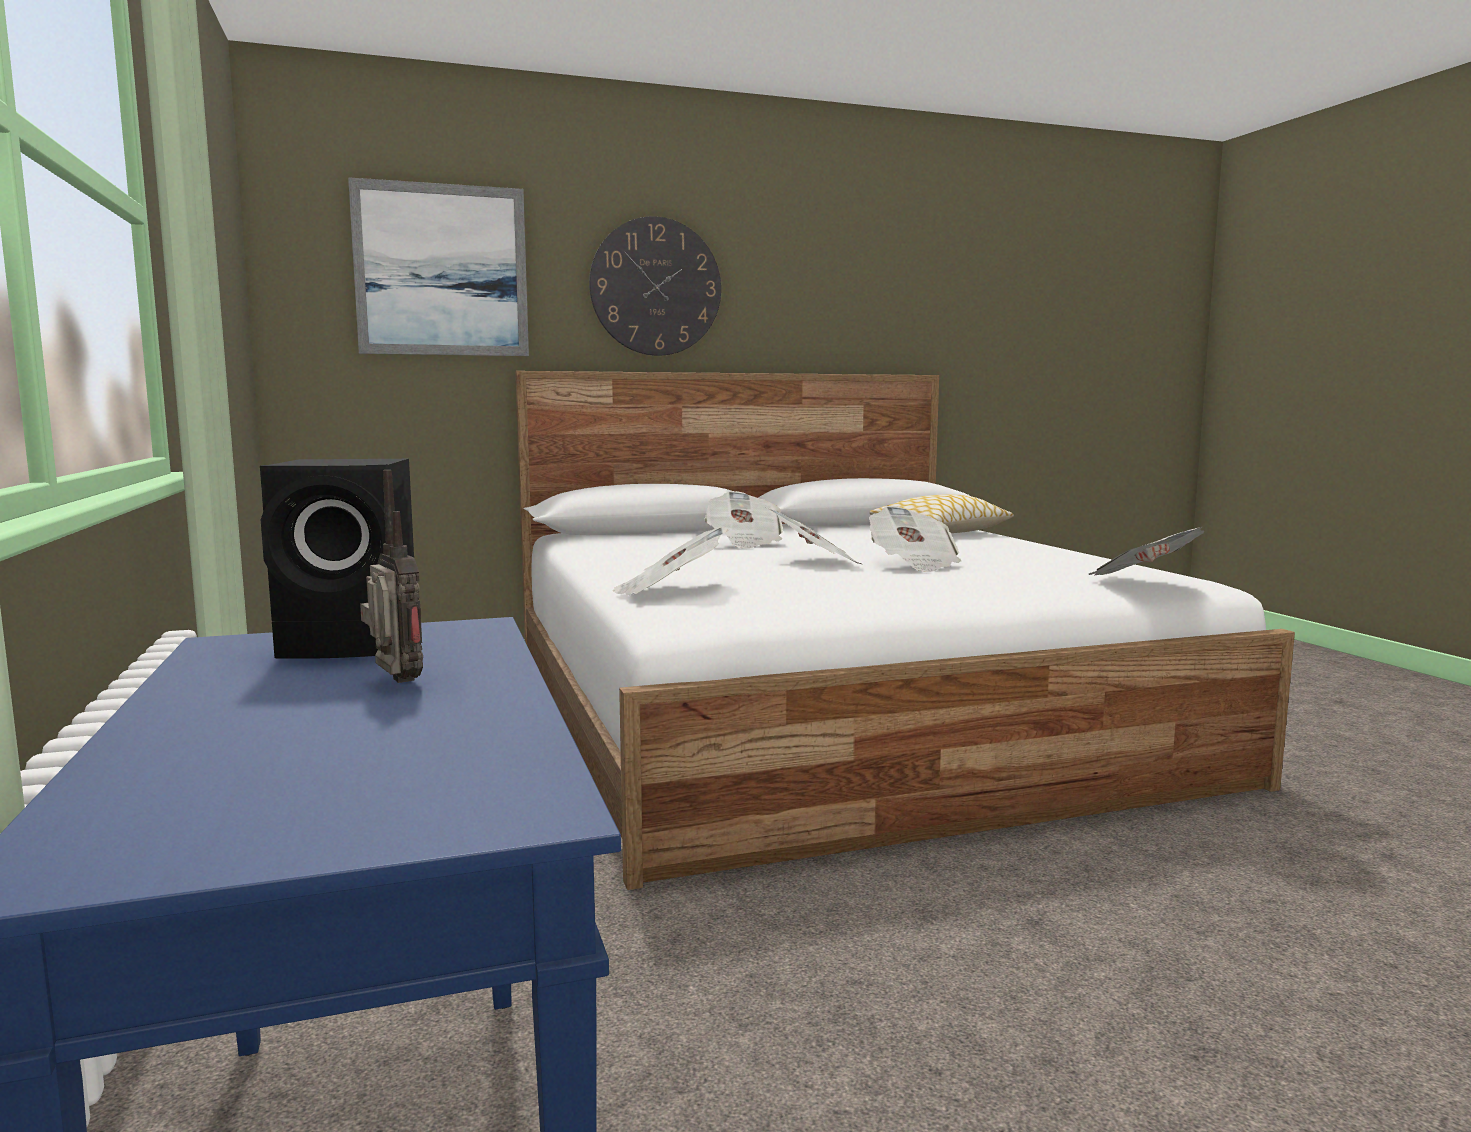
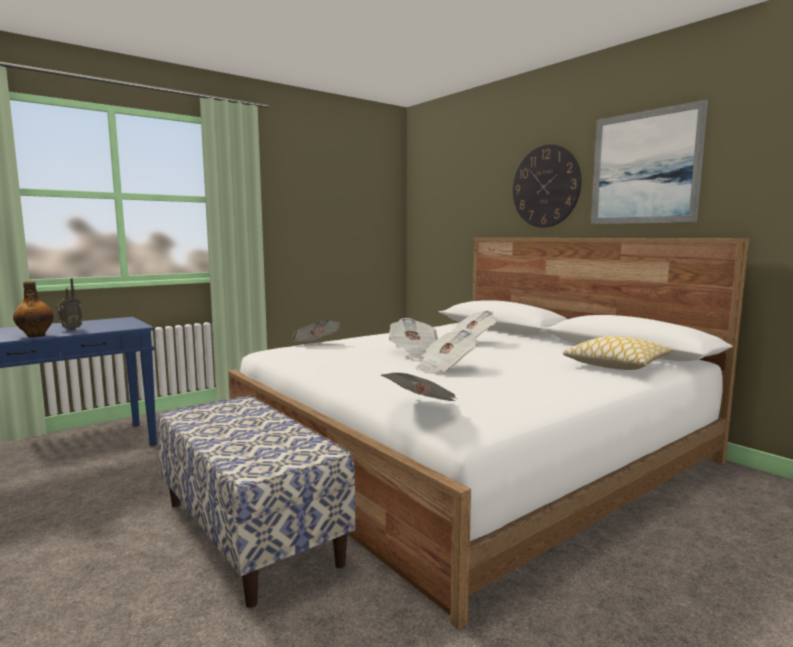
camera: 70 degrees right, 0 degrees up
(356, 643) = (118, 323): black speaker -> none
(441, 270) = (458, 190): picture -> picture (644, 168)
(484, 711) = (36, 335): none -> bottle
(1060, 885) = (251, 532): none -> bench

